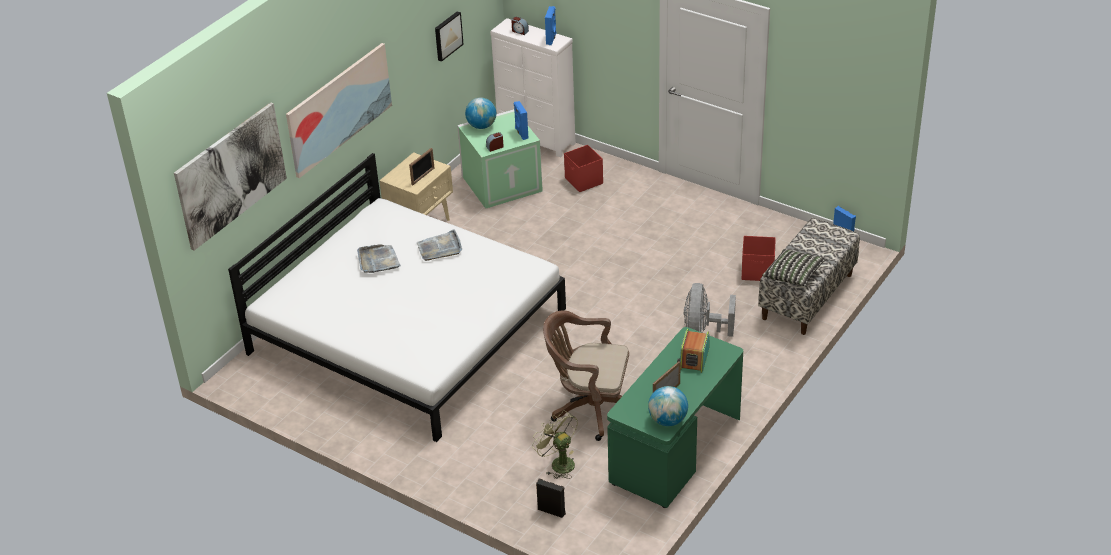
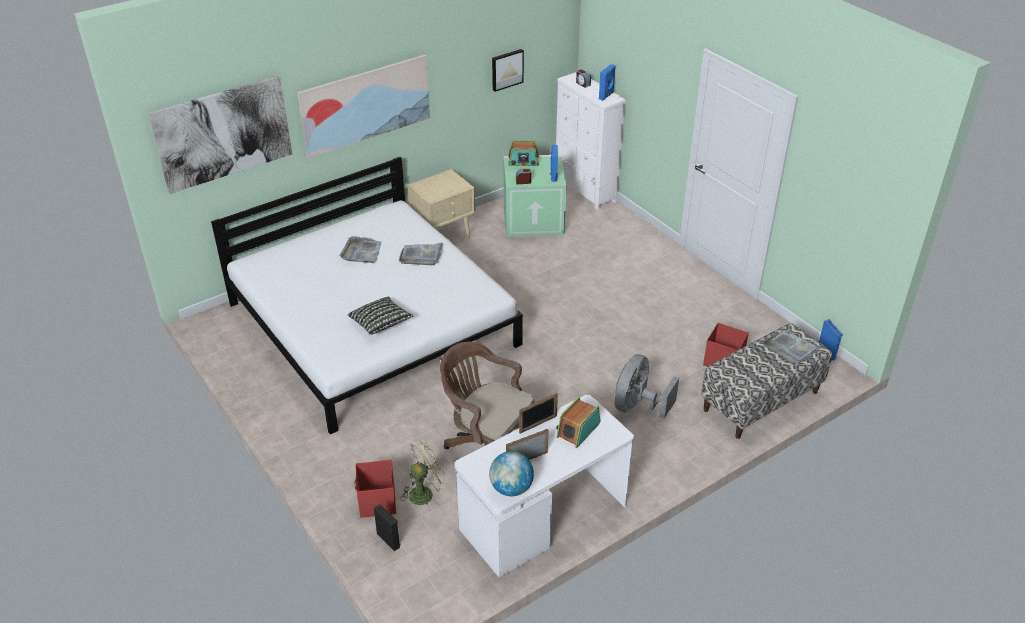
camera: 20 degrees right, 0 degrees up
(423, 176) = (445, 190): picture frame -> picture frame (538, 424)
(481, 126) = (523, 161): globe -> radio
(558, 463) = (425, 492): green fan -> green fan turned 75 degrees clockwise
(584, 181) = (606, 236): red storage box -> red storage box (377, 502)
(675, 451) = (543, 519): green desk -> white desk
(793, 275) = (741, 375): pillow -> pillow (380, 324)
(823, 240) = (790, 349): none -> grey tray

